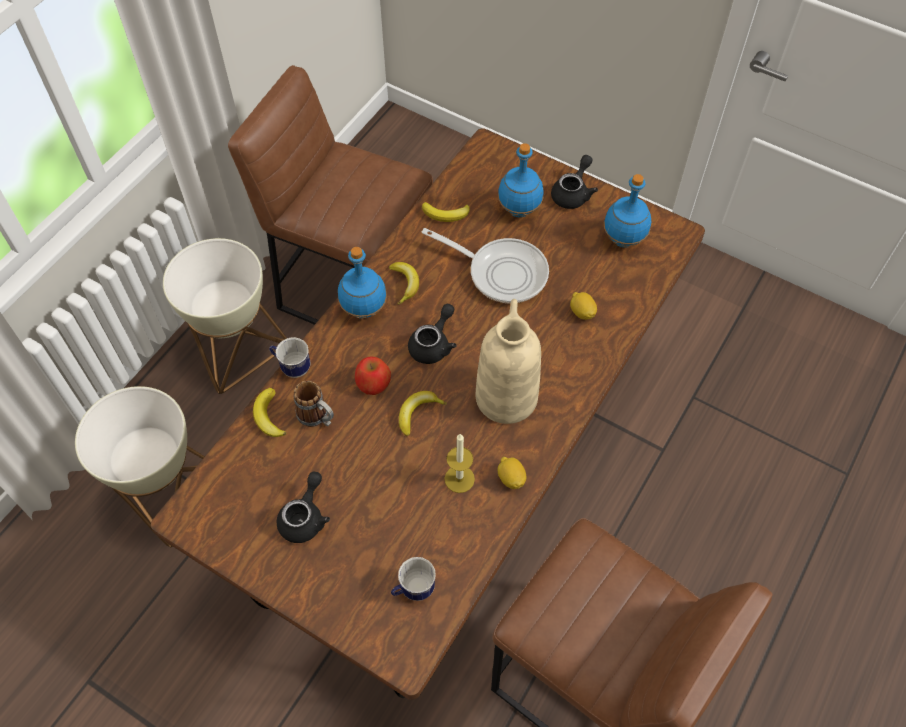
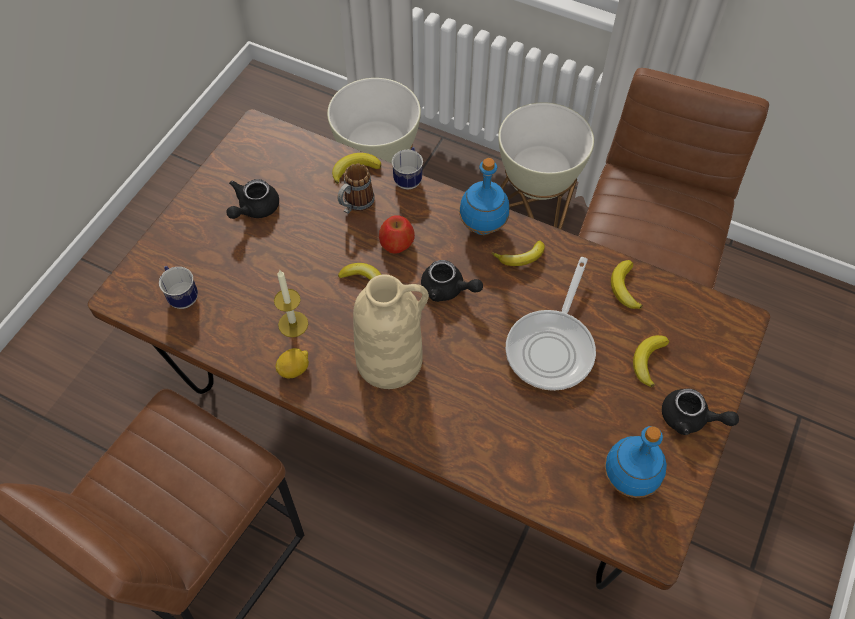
camera: 85 degrees right, 0 degrees up
(305, 517) = (254, 209): black teapot -> black teapot turned 105 degrees clockwise
(519, 210) = (648, 360): blue bottle -> banana
(582, 312) = (509, 432): lemon -> none

